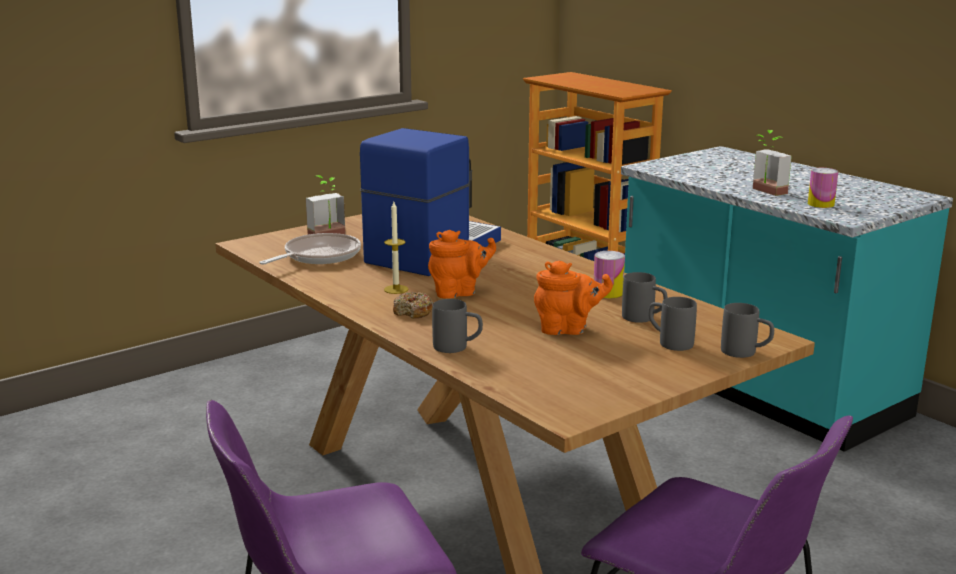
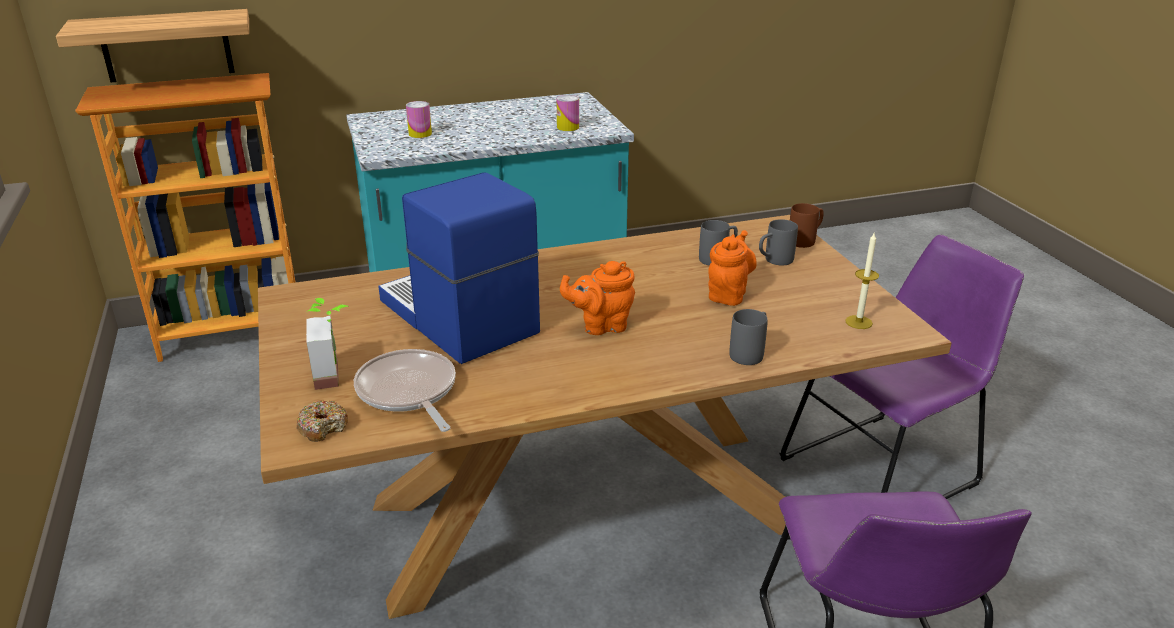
camera: 70 degrees left, 10 degrees up
(396, 289) = (567, 359): candle -> candle (858, 322)
(413, 312) = (643, 360): donut -> donut (323, 427)
(459, 292) = (601, 326): orange teapot -> orange teapot turned 105 degrees counterclockwise
(608, 293) = (648, 258): can -> can (420, 134)
(622, 52) = (166, 46): none -> shelf
(746, 353) = (805, 240): grey mug -> brown mug
(764, 192) = (515, 134): potted plant -> none

